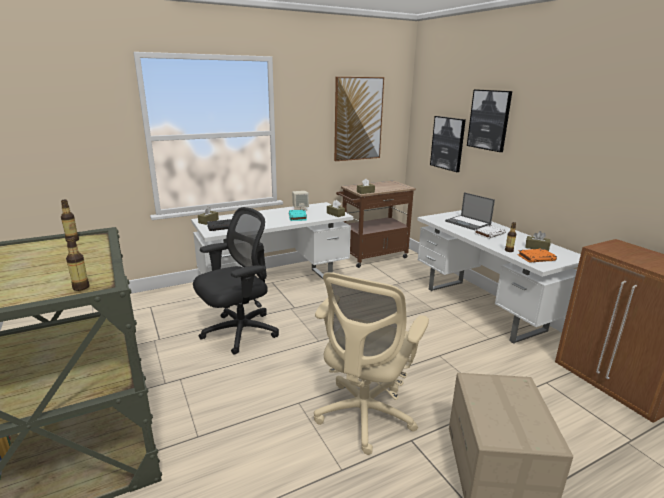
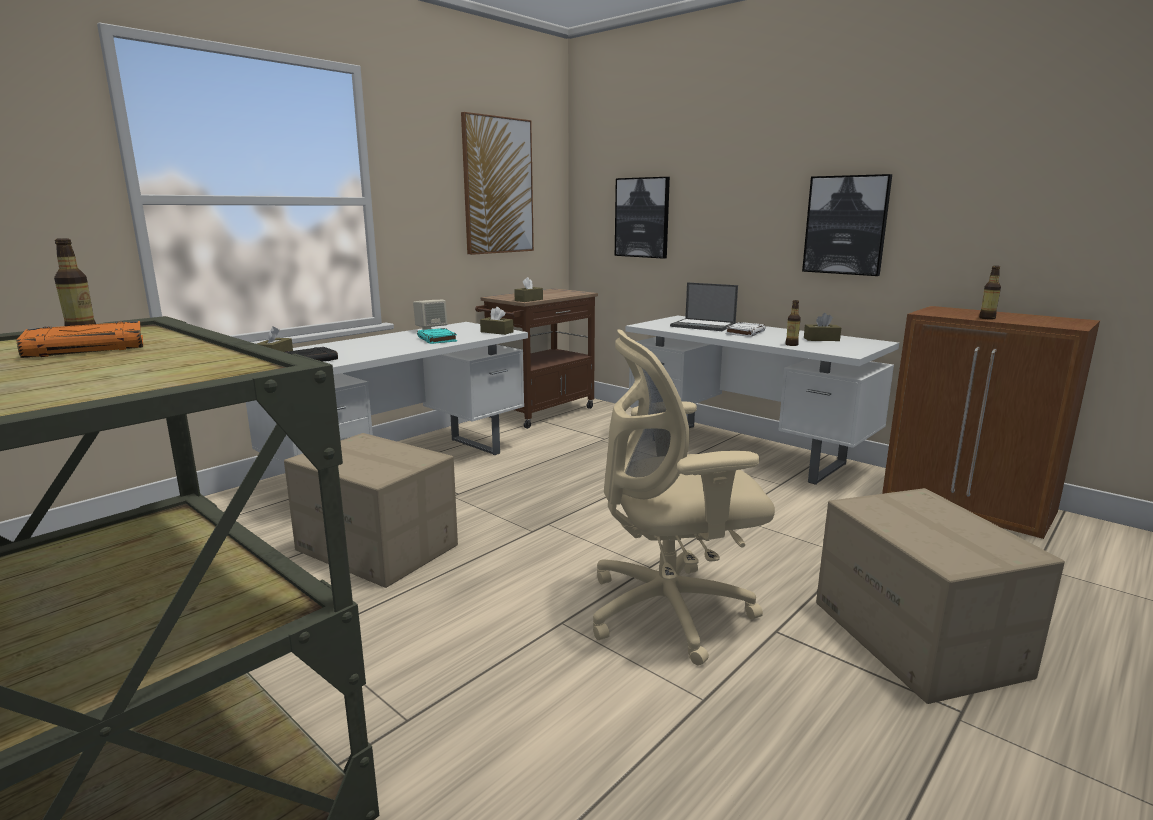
camera: 20 degrees left, 5 degrees down
(81, 287) = (213, 372): bottle -> bottle (987, 318)
(237, 334) = (378, 547): black office chair -> cardboard box
(365, 409) = (677, 607): beige office chair -> beige office chair turned 75 degrees clockwise
(489, 120) = (710, 171): picture -> picture (846, 225)
(536, 258) = (834, 348): orange book -> orange book (88, 347)

